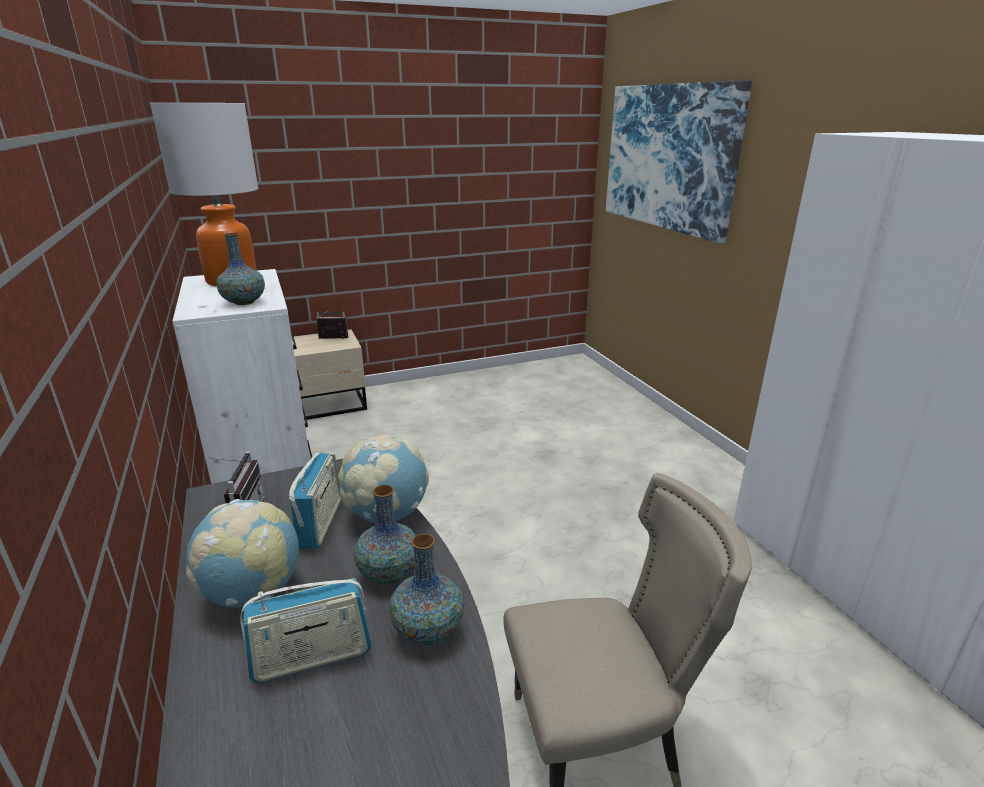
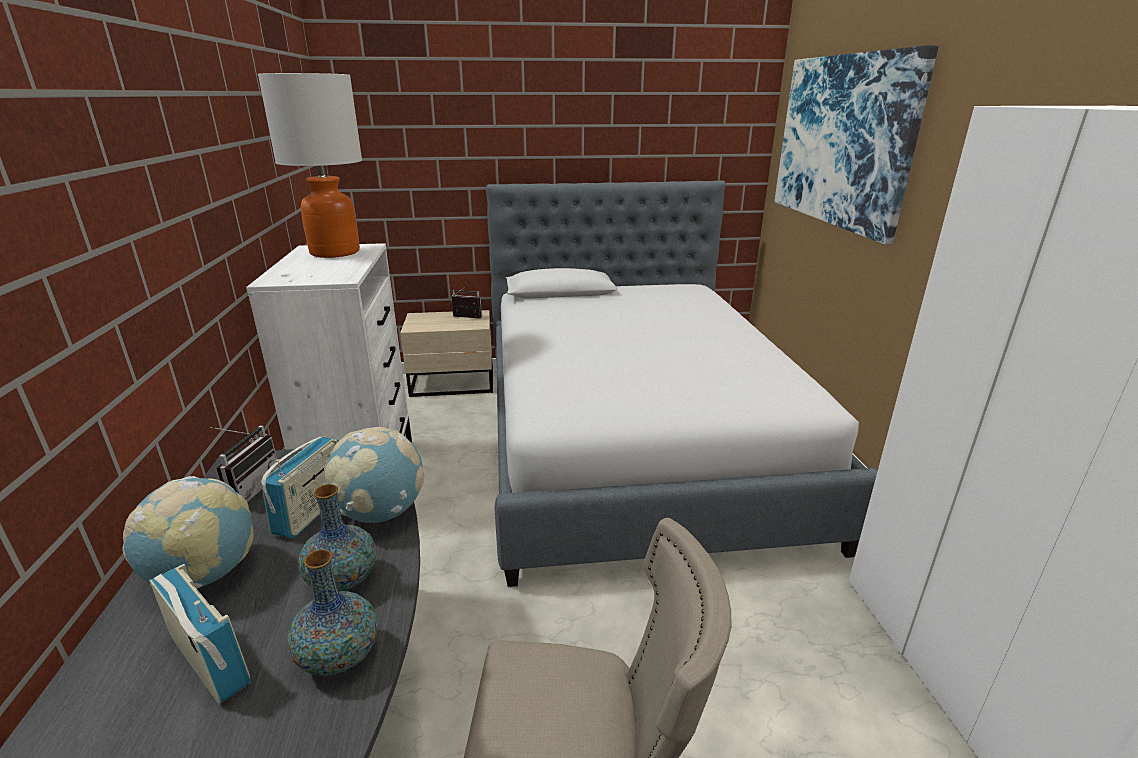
camera: 15 degrees right, 0 degrees up
(244, 302) = (324, 274): vase -> none
(312, 658) = (210, 661): radio -> radio turned 135 degrees counterclockwise
(517, 436) = (633, 441): none -> bed

